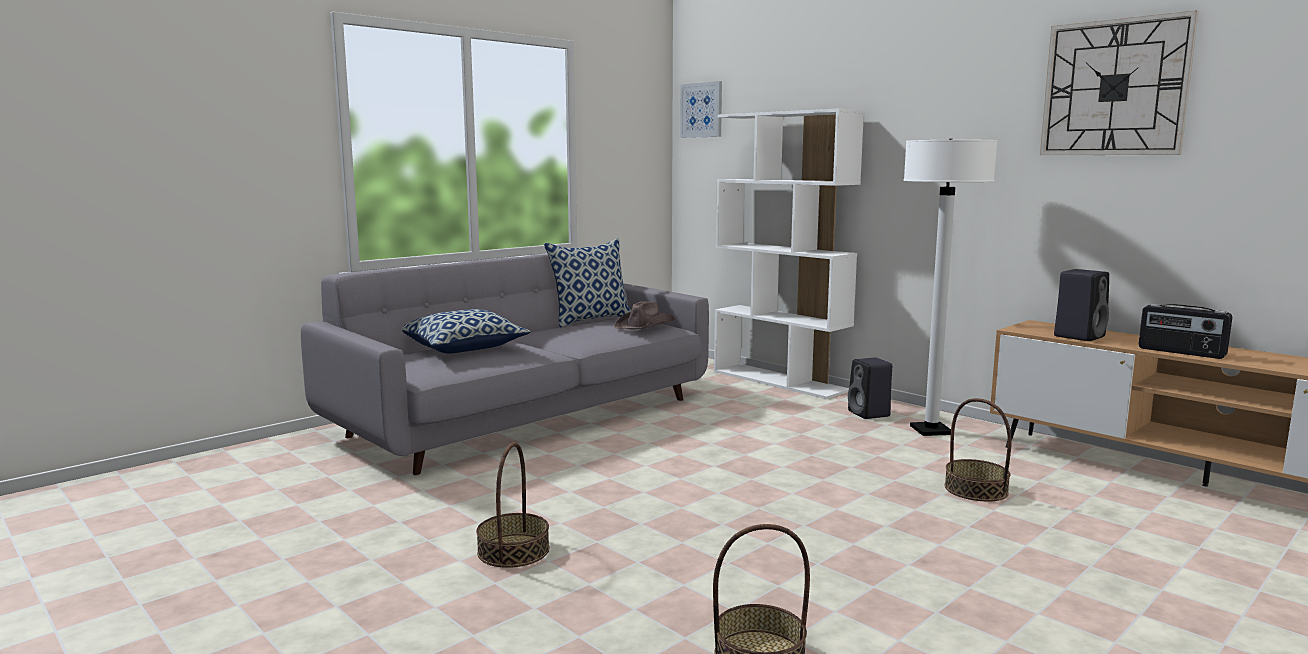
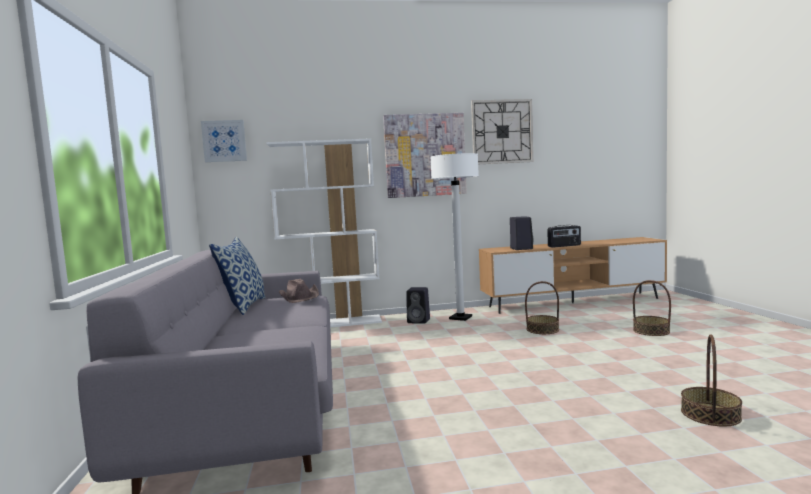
camera: 55 degrees left, 5 degrees down
(463, 348) = (245, 344): pillow -> none
(513, 550) = (523, 455): basket -> basket (651, 331)
(952, 135) = (425, 155): none -> picture

